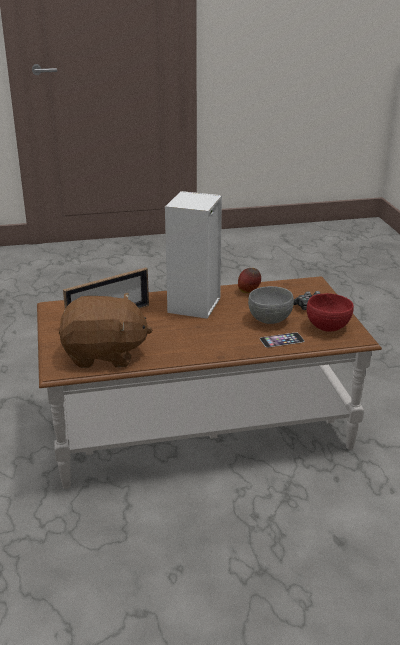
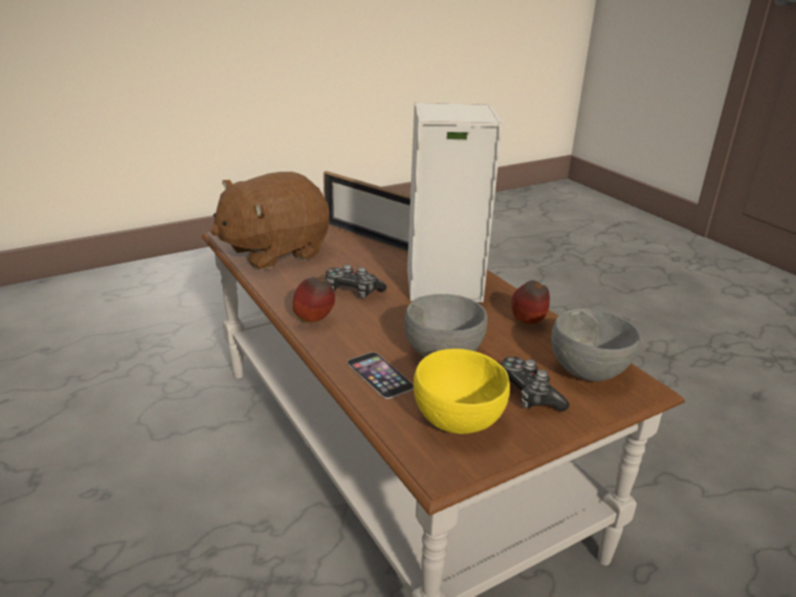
camera: 70 degrees right, 0 degrees up
(104, 354) = (273, 251): brown plush toy -> brown plush toy turned 75 degrees clockwise
(184, 334) = (352, 291): none -> game controller
(215, 351) = (314, 320): none -> apple
(299, 290) = (586, 371): none -> grey bowl
(327, 327) = (456, 420): red bowl -> yellow bowl

